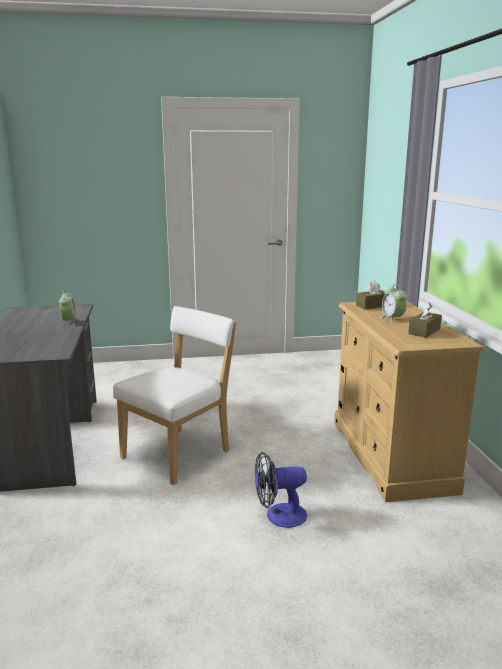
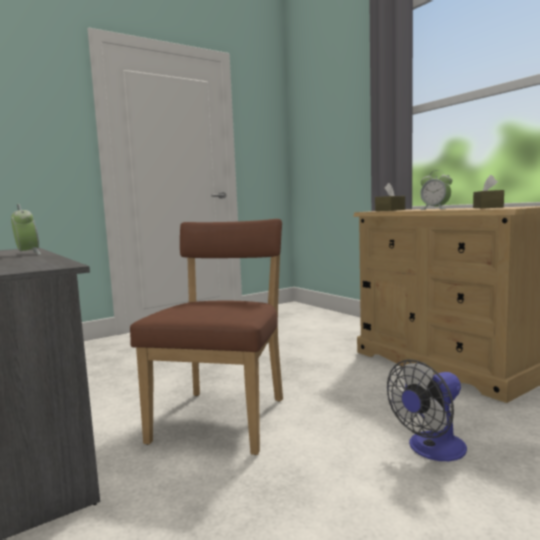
camera: 25 degrees left, 10 degrees down
(180, 453) = (224, 417): white chair -> brown chair

